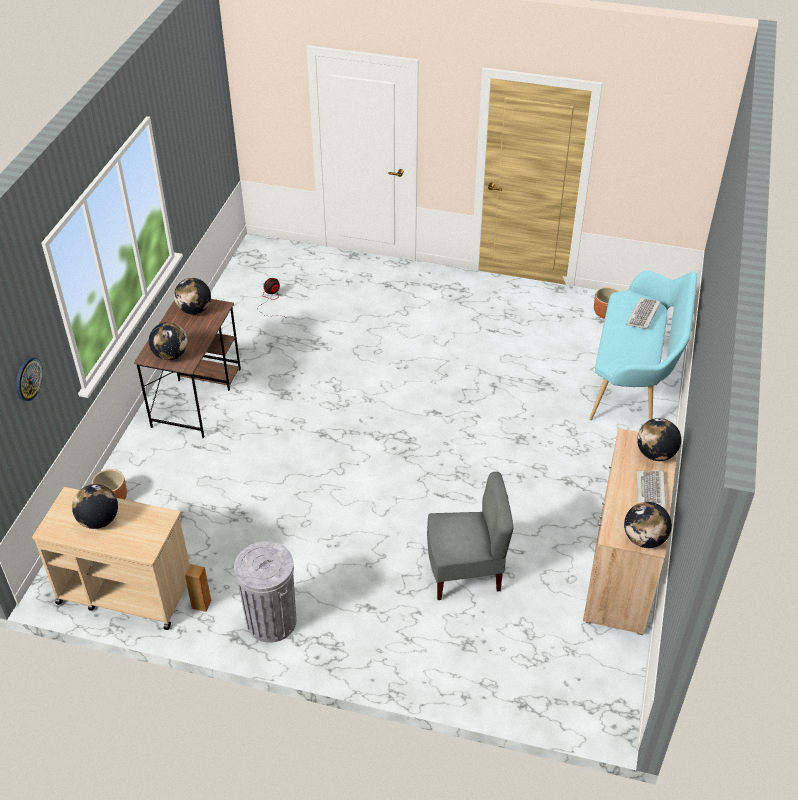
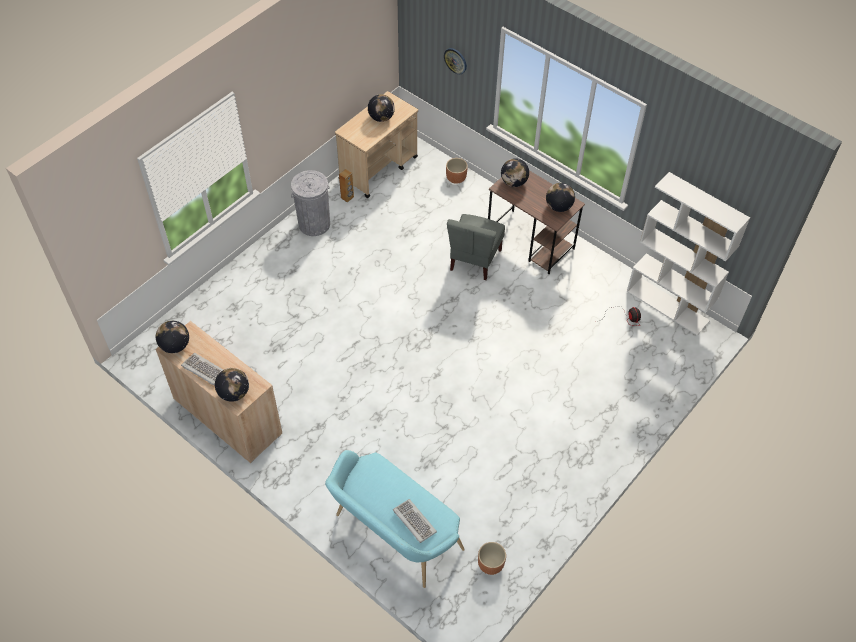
camera: 115 degrees right, 10 degrees up
(238, 277) = (668, 306): none -> white bookcase
(465, 571) = (285, 329): grey chair -> grey chair (474, 260)

